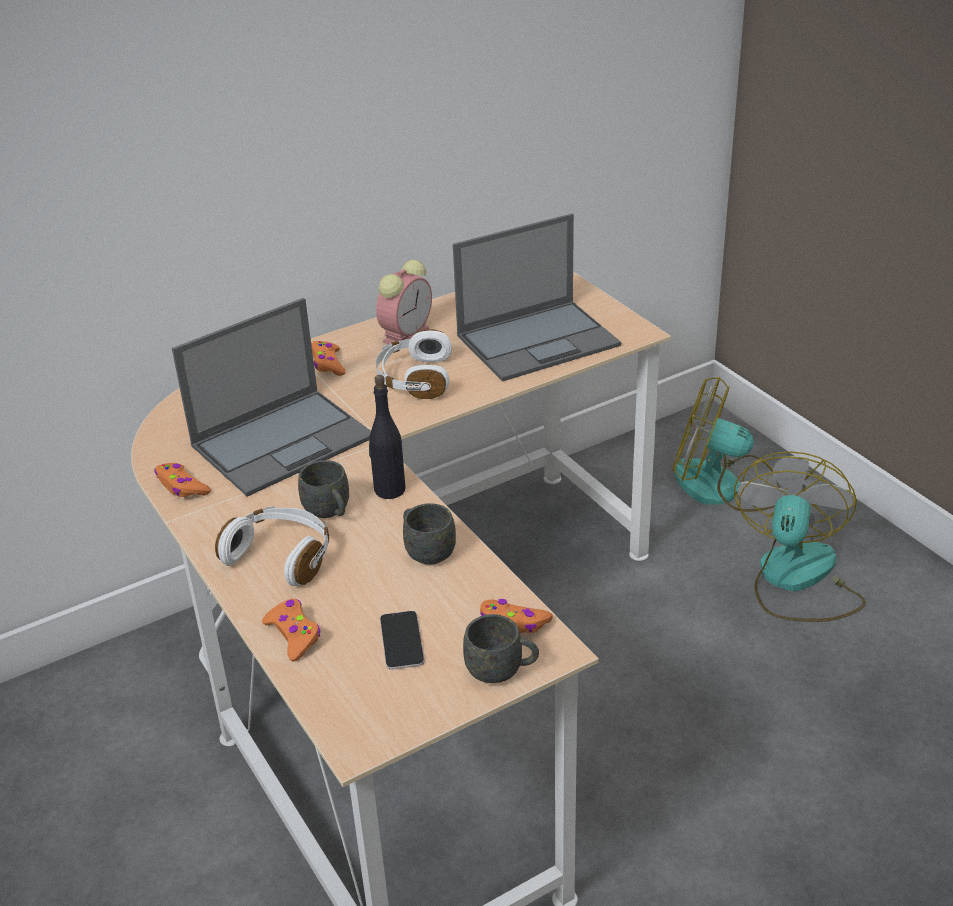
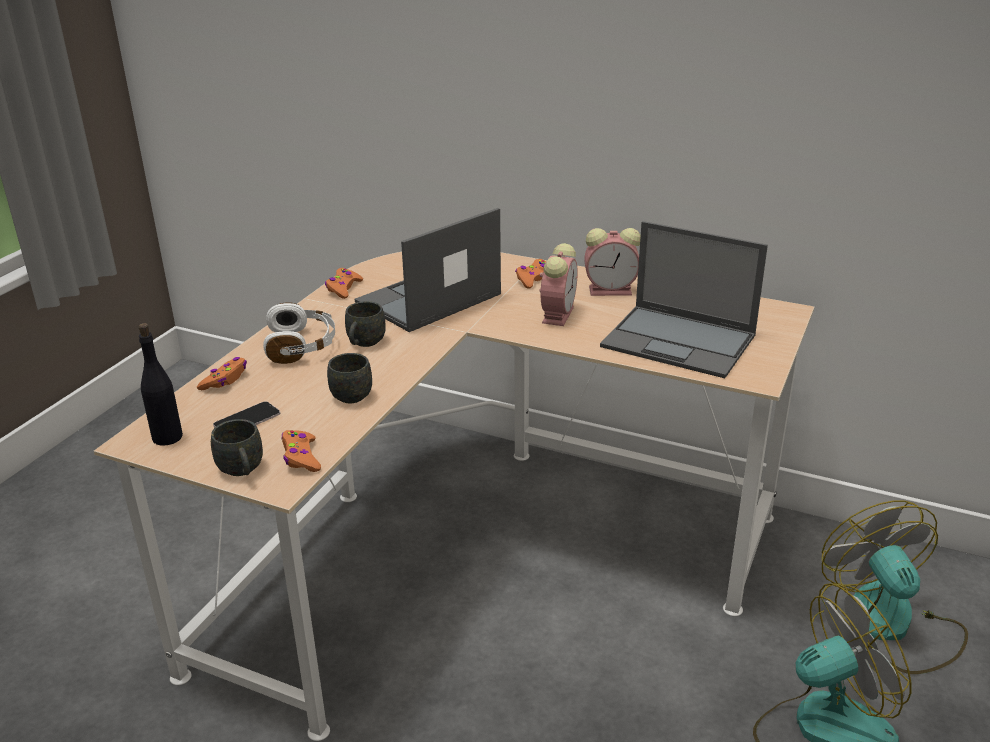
camera: 55 degrees right, 5 degrees down
(284, 441) = (427, 299): laptop -> laptop turned 120 degrees clockwise
(389, 490) = (411, 354): black bottle -> black bottle (167, 437)
(414, 379) = (557, 314): white headphones -> alarm clock

